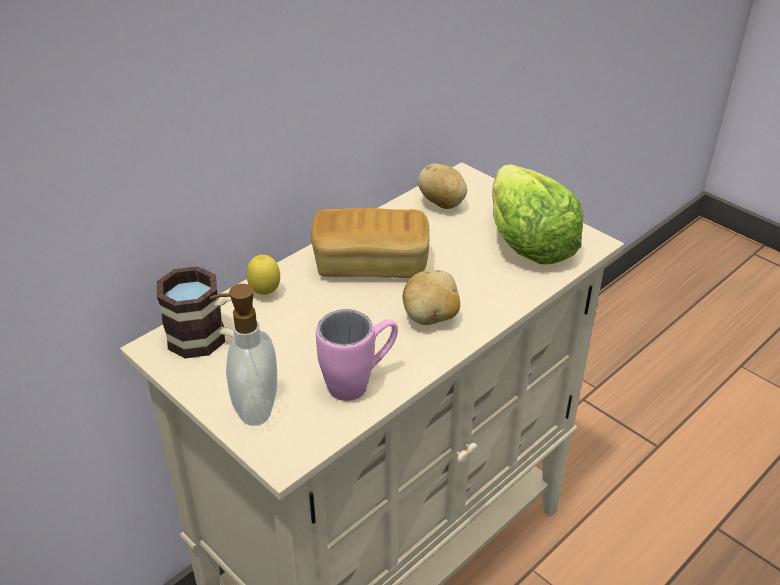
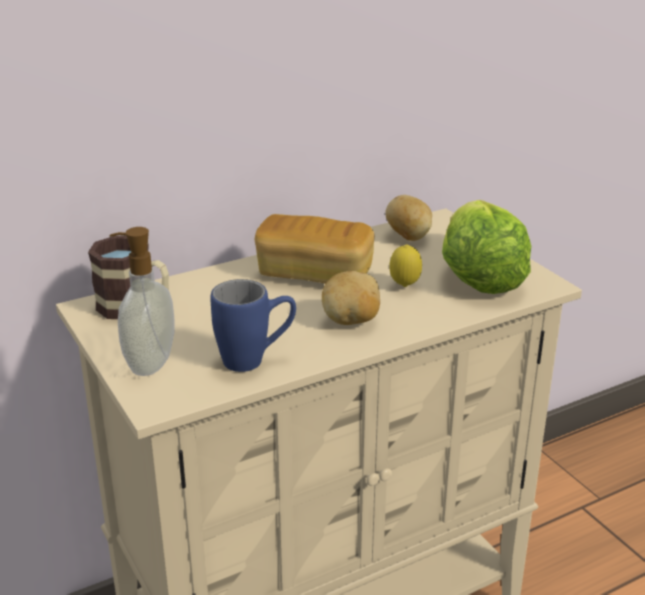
camera: 15 degrees right, 10 degrees down
(265, 294) = (204, 282): lemon -> lemon (404, 286)
(360, 382) = (256, 359): pink mug -> blue mug

